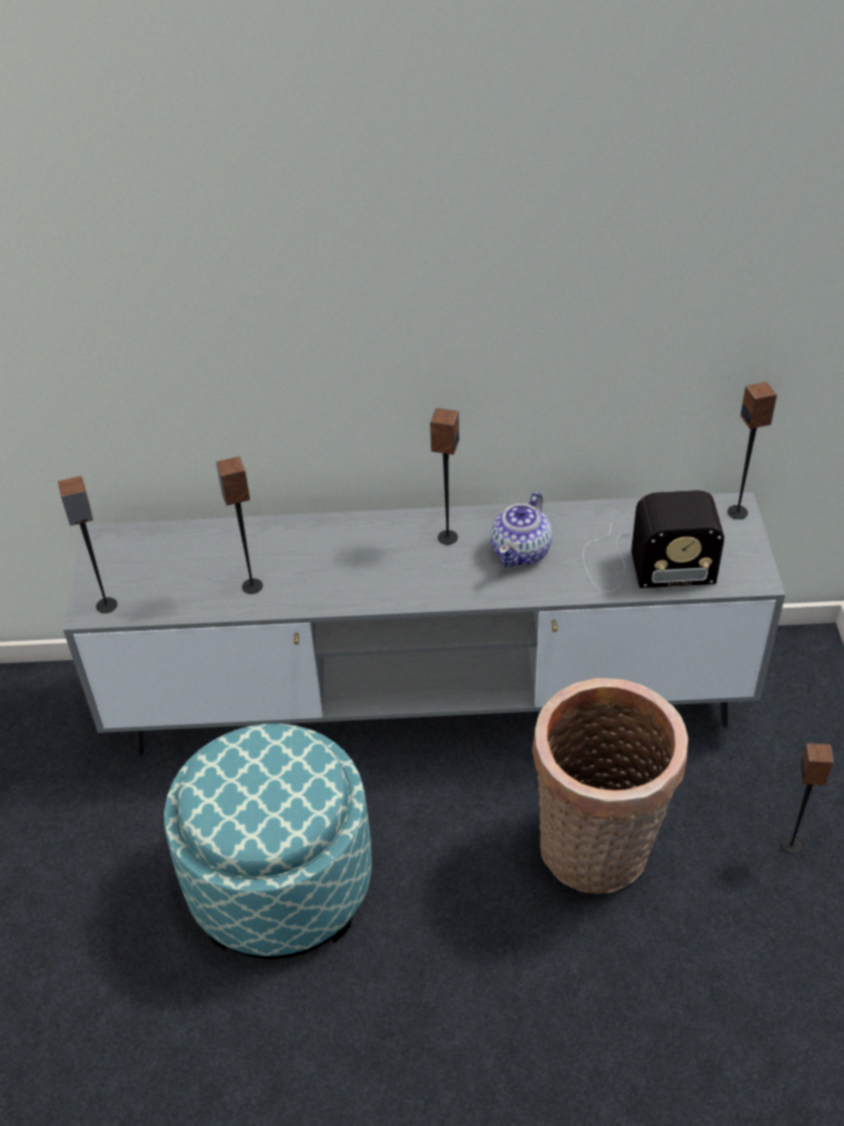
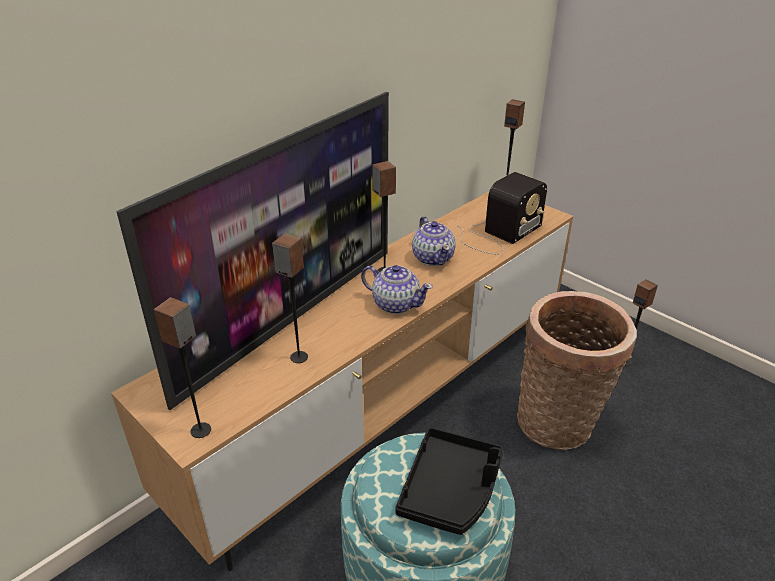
camera: 45 degrees left, 10 degrees down
(269, 805) = (451, 490): none -> black tray
(295, 538) = (291, 317): none -> television
(407, 584) = (395, 304): none -> teapot
(428, 702) = (385, 410): grey tv stand -> brown tv stand

